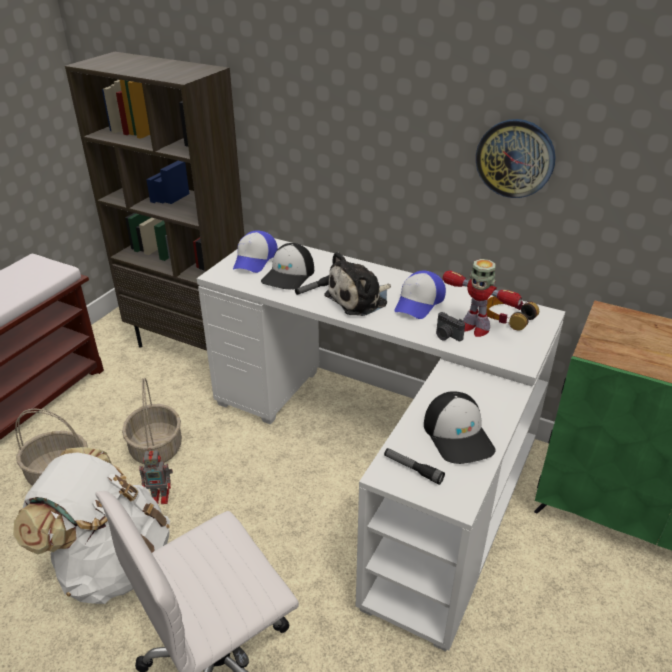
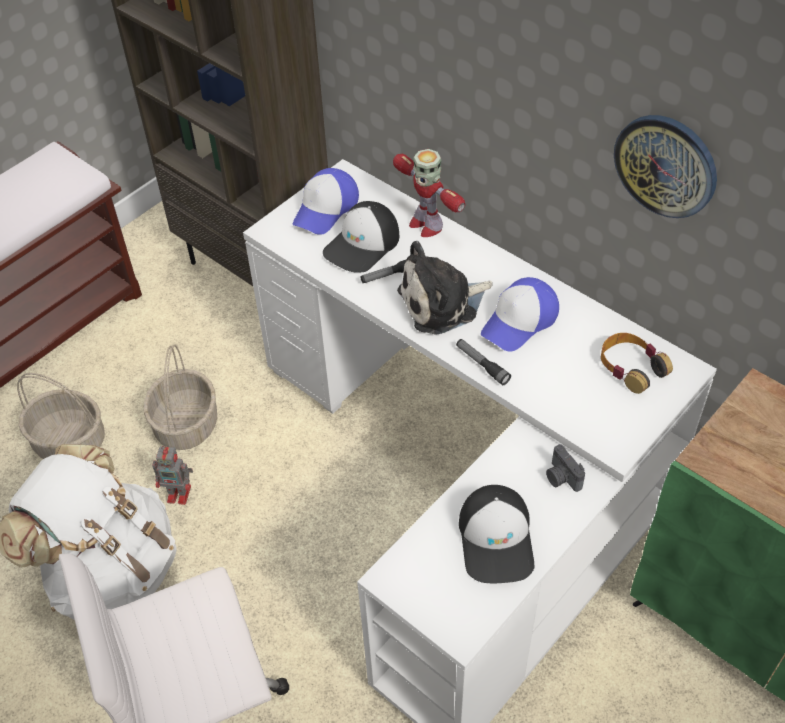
camera: 15 degrees right, 15 degrees up
(412, 469) = (424, 577): flashlight -> flashlight (482, 365)
(446, 336) = (535, 385): camera -> camera (561, 478)
(474, 328) = (577, 378): toy robot -> toy robot (426, 224)

